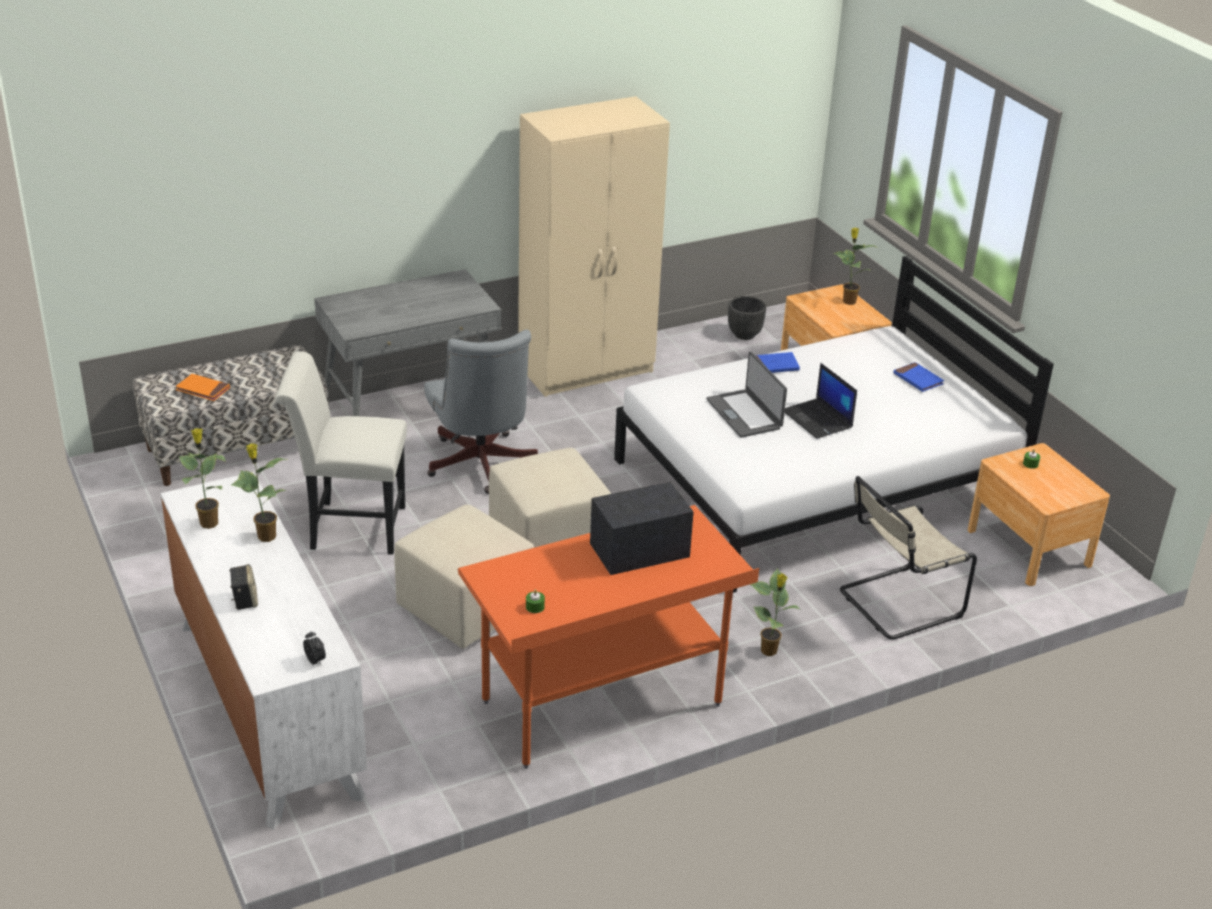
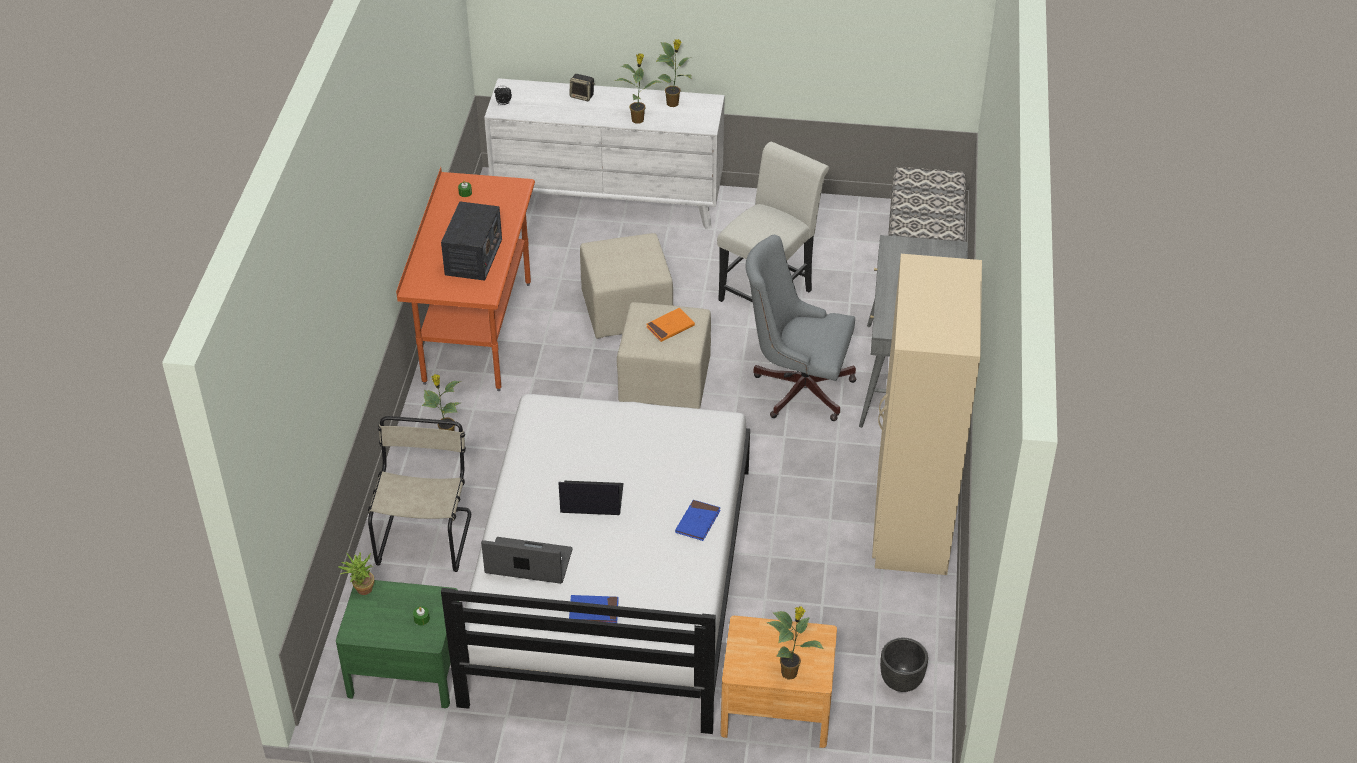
camera: 125 degrees right, 10 degrees up
(203, 389) = (920, 198): orange book -> orange book (670, 327)
(745, 414) = (639, 459): laptop -> laptop (528, 563)
(1028, 547) = (406, 670): brown nightstand -> green nightstand
(1052, 506) = (361, 590): none -> potted plant

